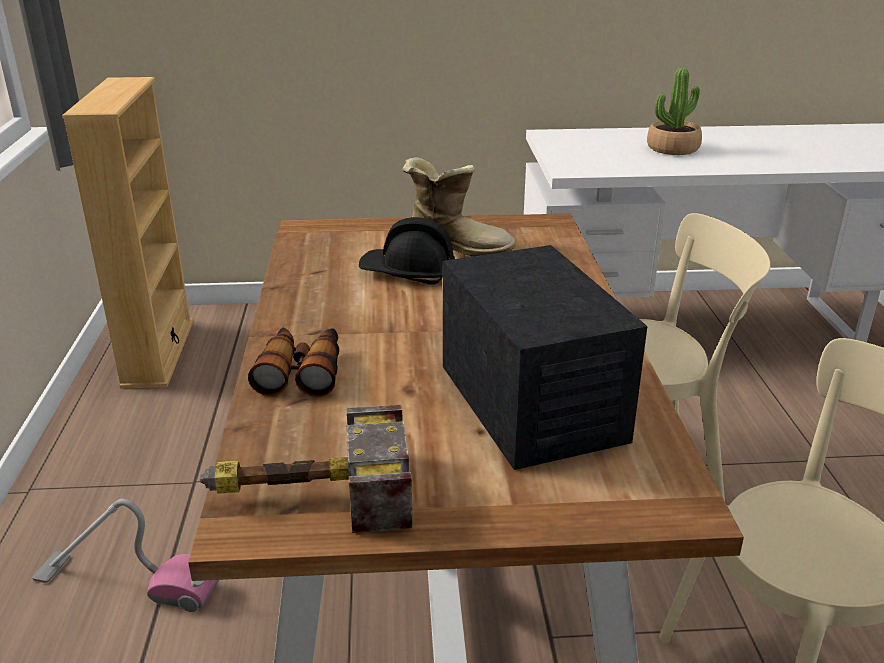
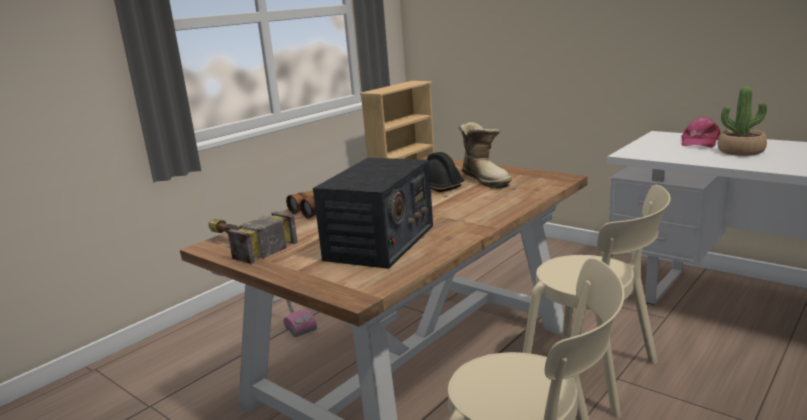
camera: 45 degrees right, 10 degrees down
(609, 140) = (699, 142): none -> pink cap

